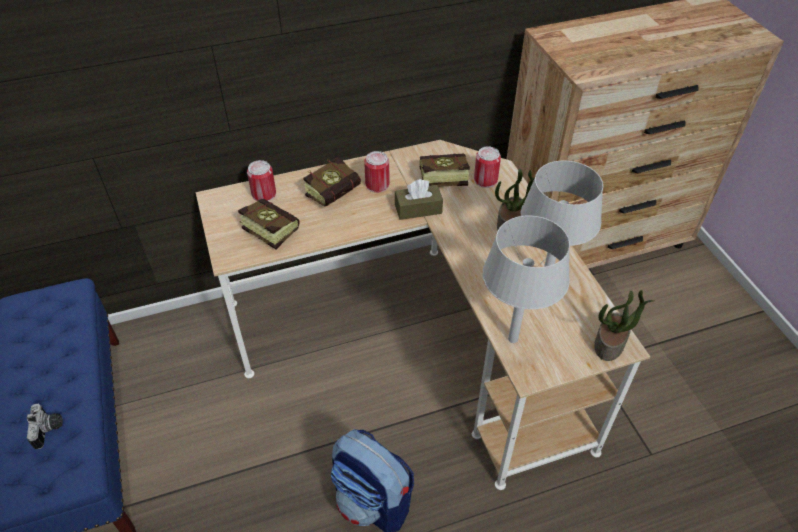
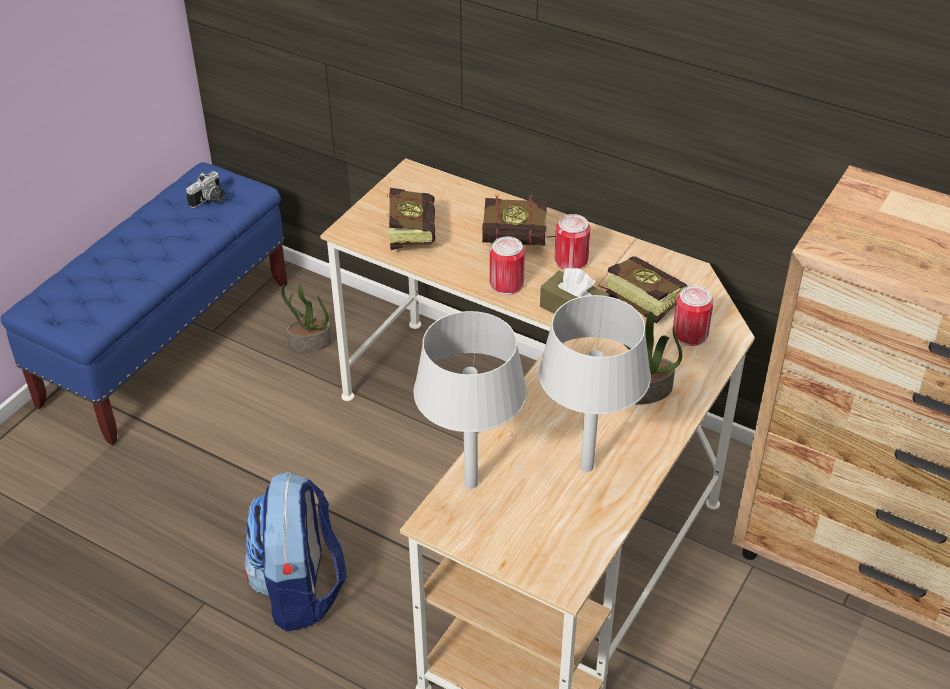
camera: 50 degrees right, 5 degrees down
(49, 430) = (106, 282): camera -> camera (210, 200)
(264, 194) = (456, 198): can -> can (506, 284)
(610, 344) = (554, 568): potted plant -> potted plant (309, 343)

